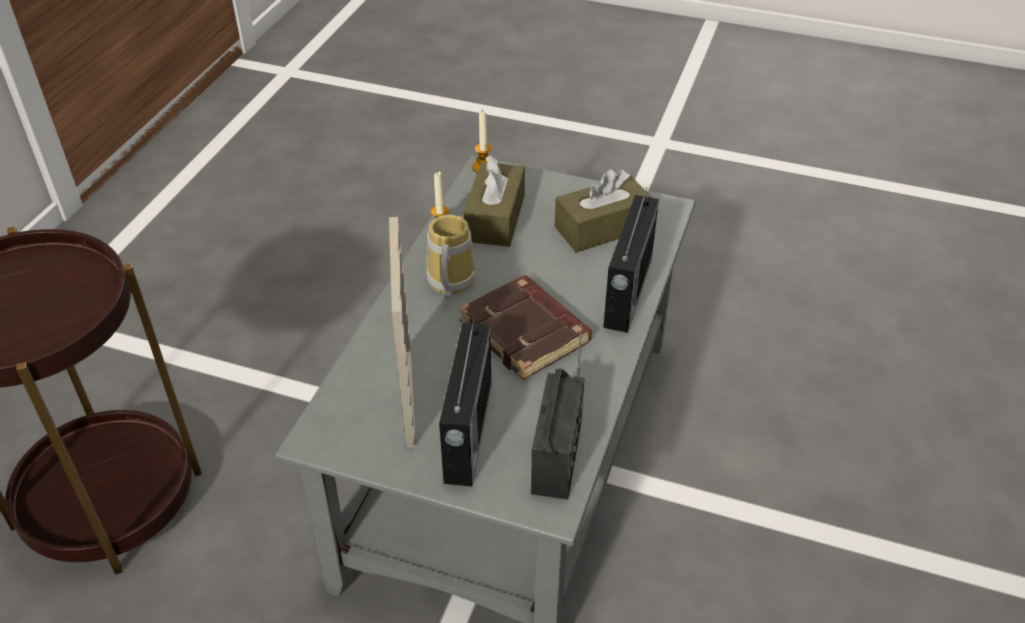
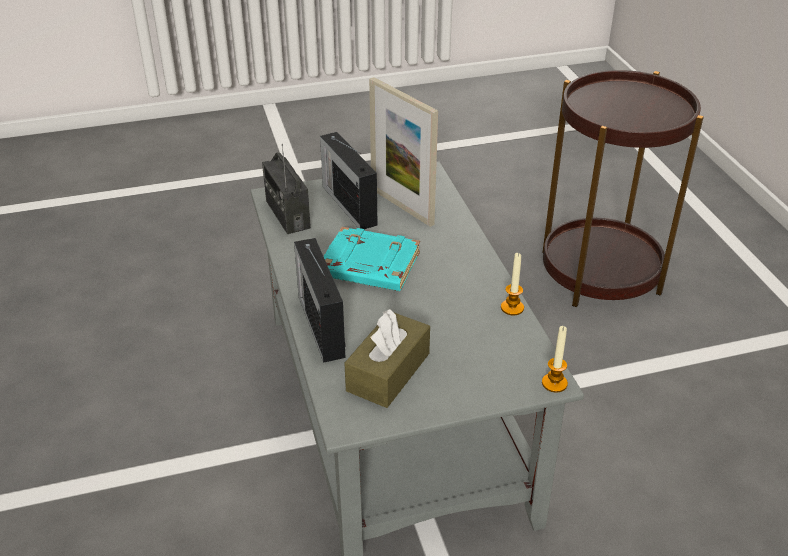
camera: 145 degrees right, 5 degrees down
(448, 284) = (456, 272): mug -> none
(495, 218) = (484, 338): brown tissue box -> none
(527, 333) = (368, 267): brown book -> turquoise book

